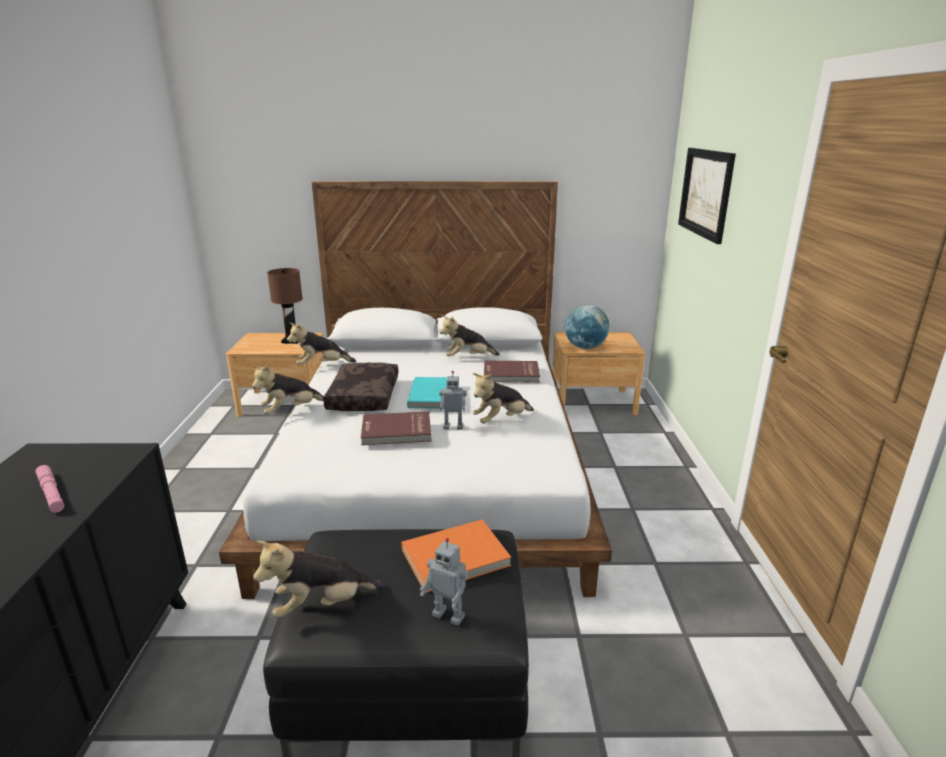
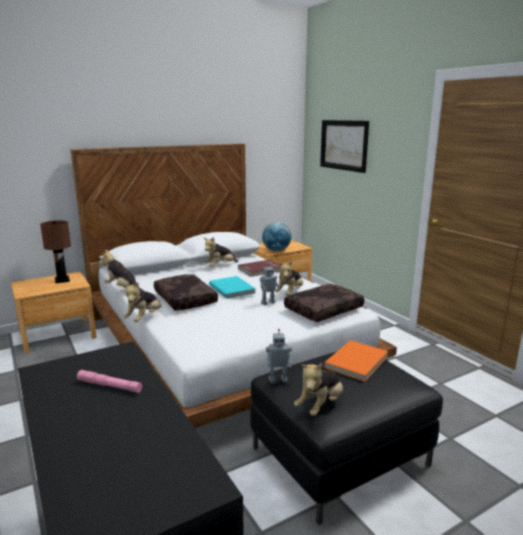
camera: 30 degrees left, 5 degrees down
(322, 366) = (123, 289): plush toy -> plush toy turned 75 degrees clockwise
(396, 431) = (240, 311): red book -> none
(449, 615) = (390, 386): toy robot -> toy robot (278, 380)
(511, 458) = (323, 310): none -> brown pillow

